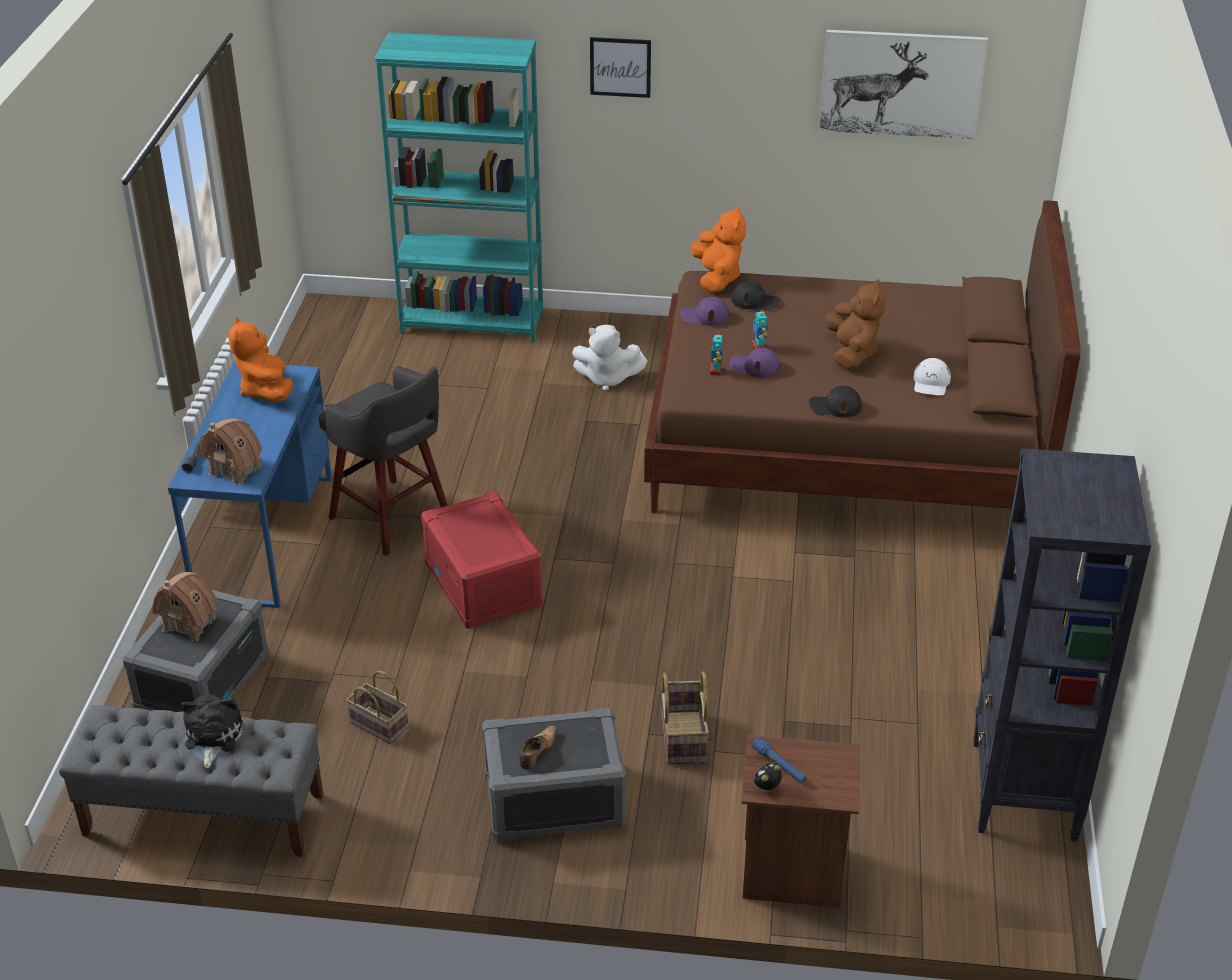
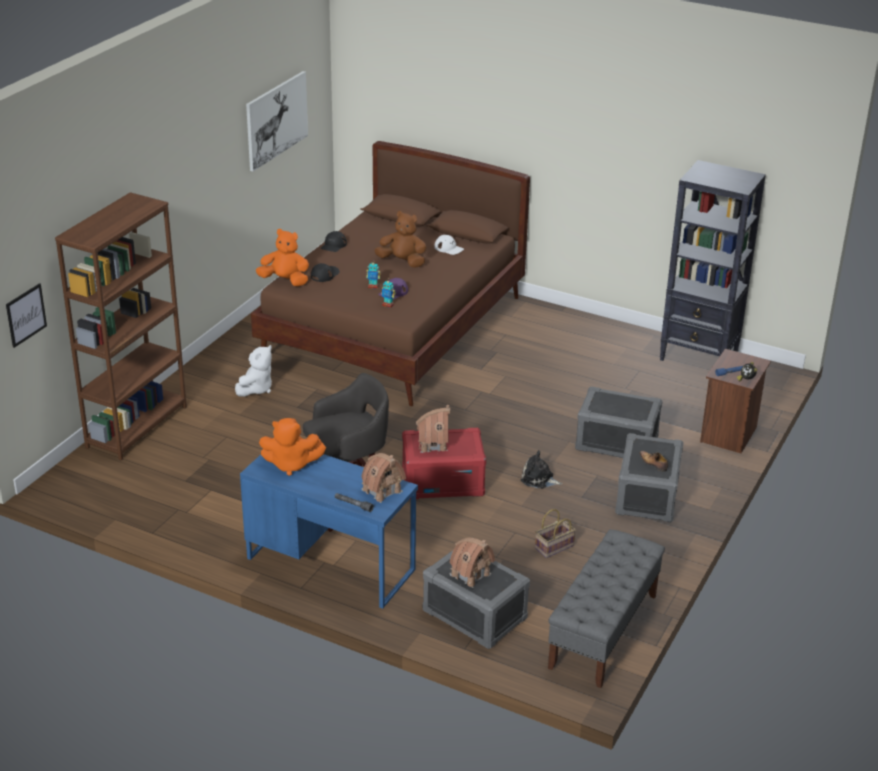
camera: 70 degrees left, 5 degrees down
(212, 737) = (608, 568): plush toy -> plush toy (539, 479)
(472, 323) = (137, 426): turquoise bookcase -> brown bookcase
(475, 523) = (433, 444): none -> toy house
(620, 67) = (165, 187): picture -> picture (26, 315)
(682, 737) = (616, 443): basket -> grey storage box
(704, 316) = (326, 295): purple cap -> none
(835, 406) = (451, 280): black cap -> black cap (333, 245)

